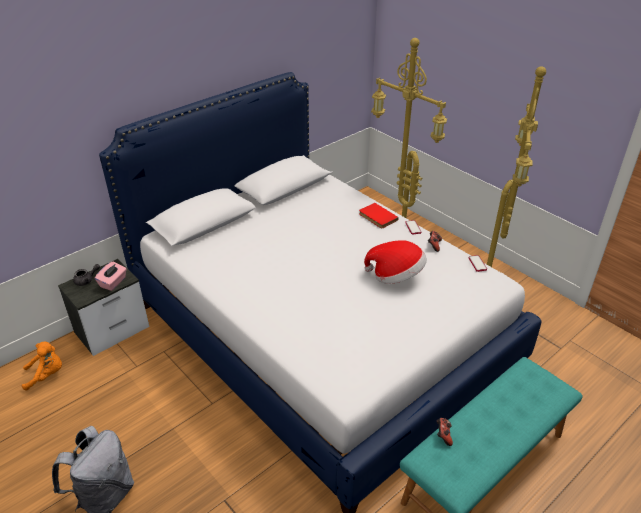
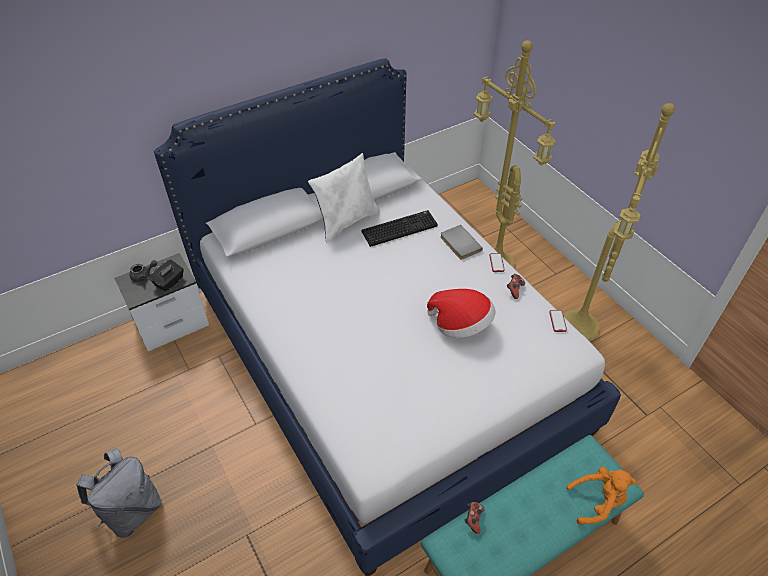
camera: 10 degrees right, 10 degrees up
(47, 375) = (100, 366): orange plush toy -> orange plush toy (597, 501)
(113, 283) = (169, 282): pink tissue box -> black tissue box
(273, 211) = (346, 221): none -> white pillow
(322, 211) = (400, 228): none -> keyboard
(377, 217) = (459, 244): red book -> grey book

